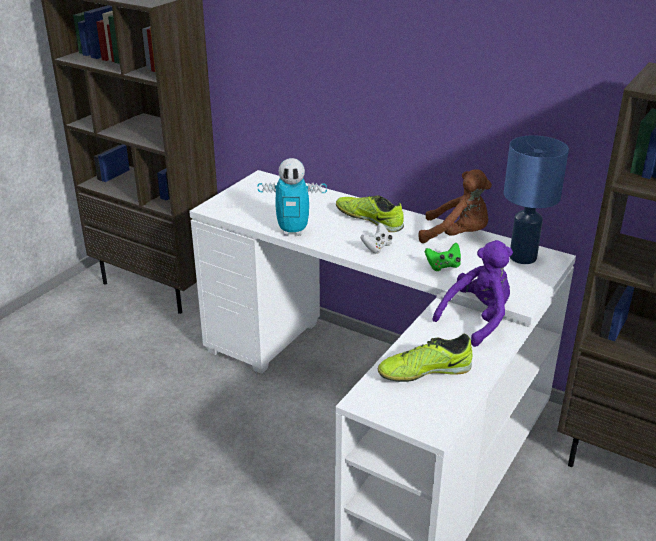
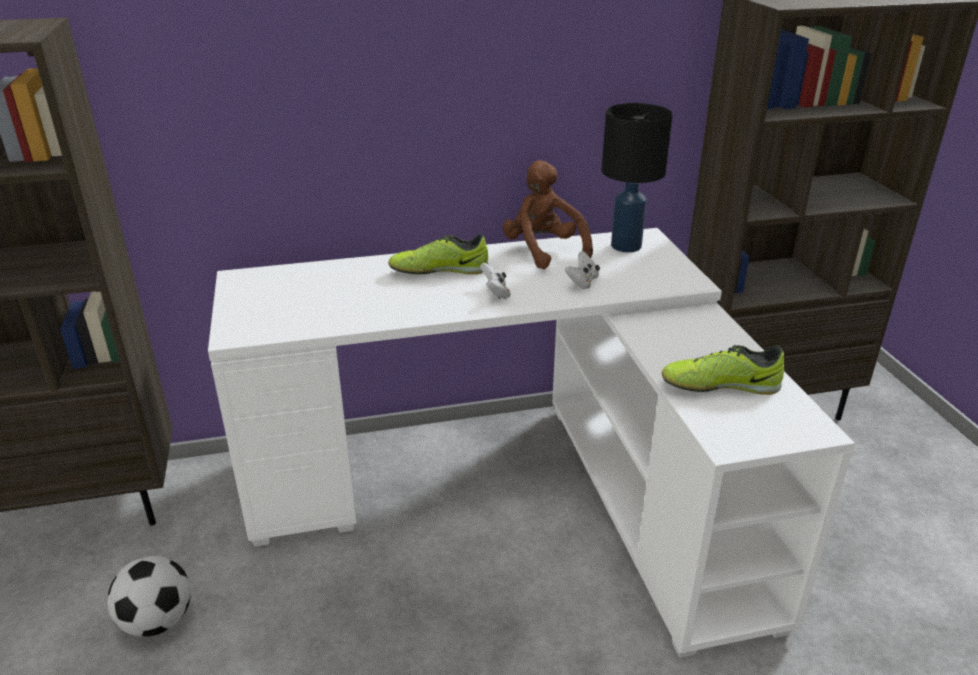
camera: 45 degrees left, 0 degrees up
(130, 359) = (158, 621): none -> football
(293, 231) = (382, 316): toy robot -> none
(424, 372) = (720, 385): shoe -> shoe turned 60 degrees clockwise
(443, 266) = (582, 282): green game controller -> white game controller
(457, 236) = (543, 251): brown plush toy -> brown plush toy turned 90 degrees counterclockwise
(477, 320) = (673, 318): purple plush toy -> none
(523, 257) = (627, 246): blue table lamp -> black table lamp

